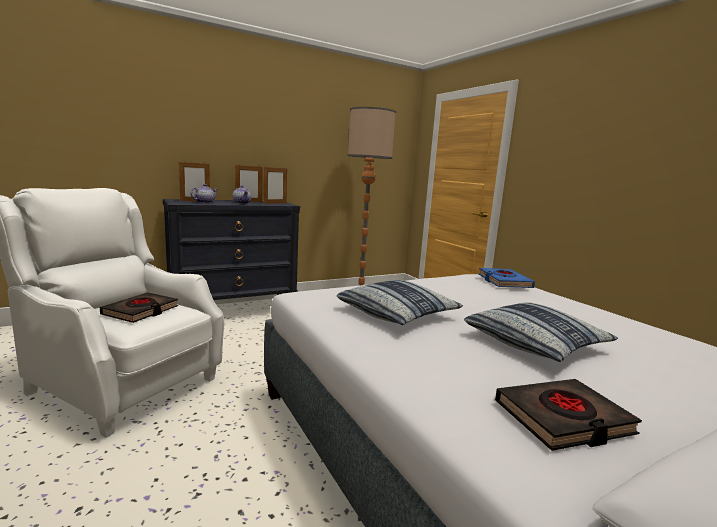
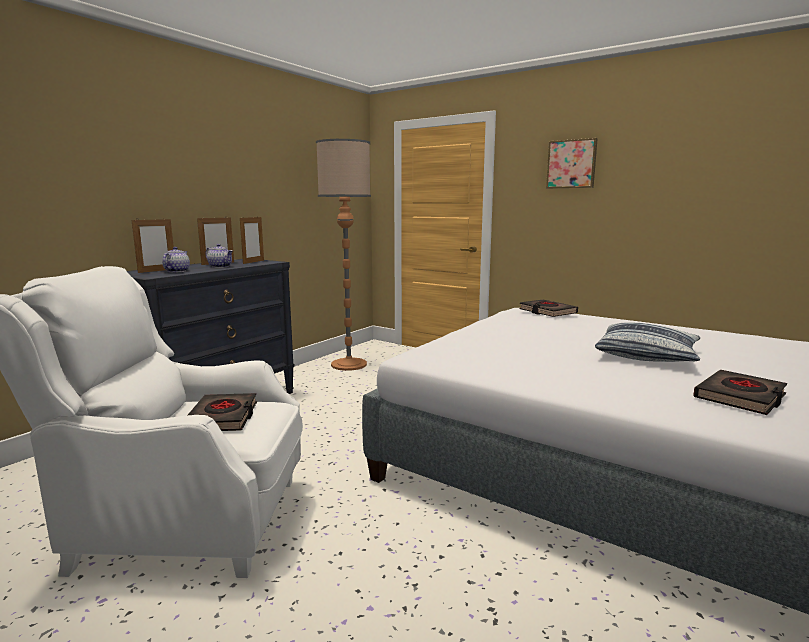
camera: 25 degrees left, 0 degrees up
(397, 313) = (521, 355): pillow -> none
(504, 282) = (547, 312): blue book -> black book
(583, 132) = (571, 164): none -> picture

